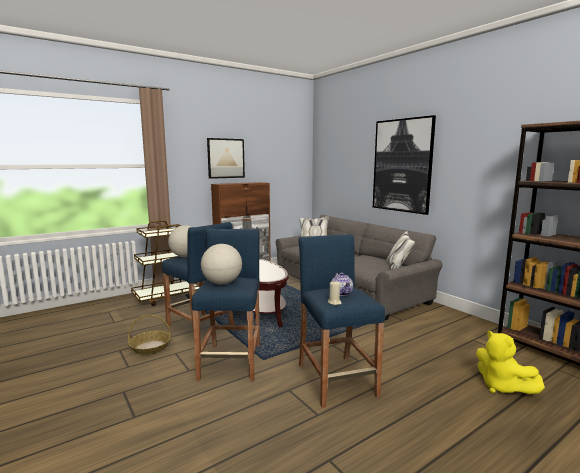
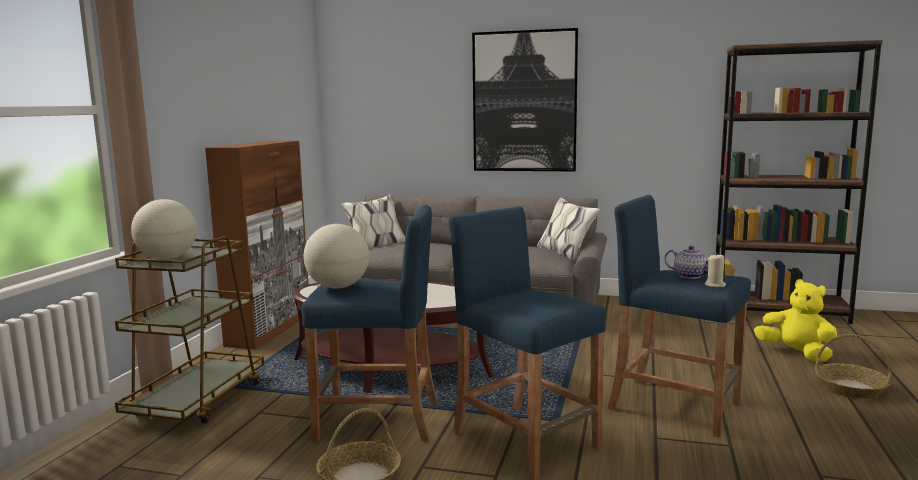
camera: 40 degrees left, 0 degrees up
(222, 283) = (533, 302): globe -> globe (167, 258)
(226, 158) = (219, 93): picture -> none
(490, 427) = (851, 388): none -> basket
(501, 387) = (796, 353): yellow plush toy -> yellow plush toy turned 150 degrees counterclockwise

